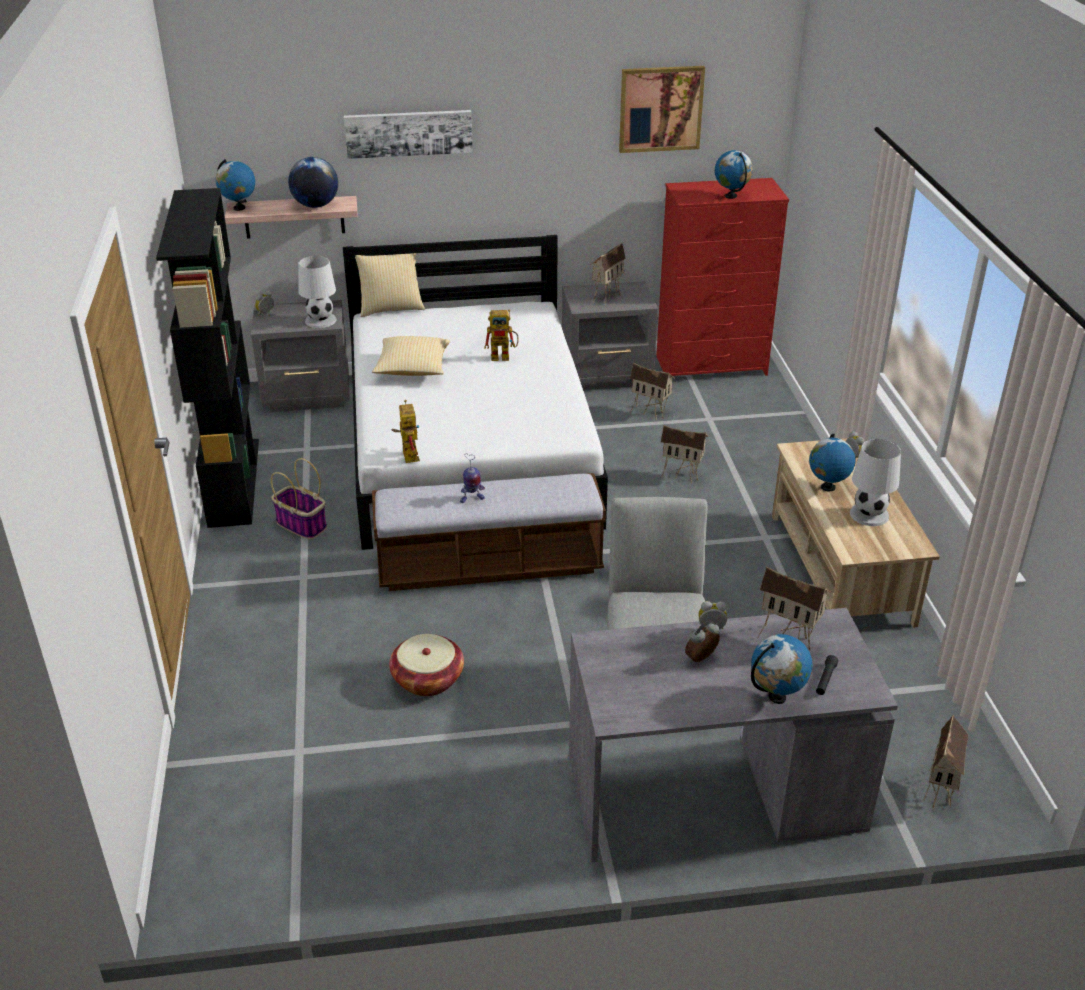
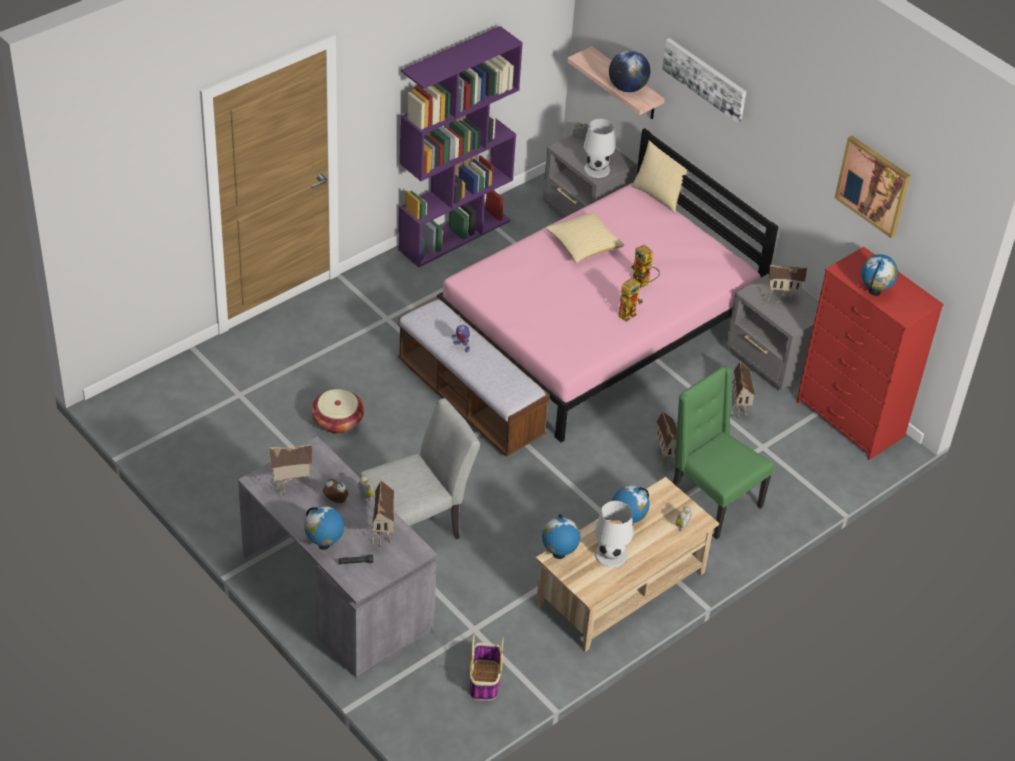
camera: 55 degrees right, 10 degrees up
(233, 481) = (454, 234): black bookcase -> purple bookcase
(239, 208) = (587, 56): globe -> globe (558, 554)
(302, 525) = (437, 291): basket -> basket (485, 681)
(408, 454) = (476, 292): toy robot -> toy robot (628, 312)
(470, 447) = (599, 329): white bed -> pink bed
(757, 471) = (711, 501): none -> green chair
(940, 792) = (417, 705): toy house -> toy house (292, 488)

